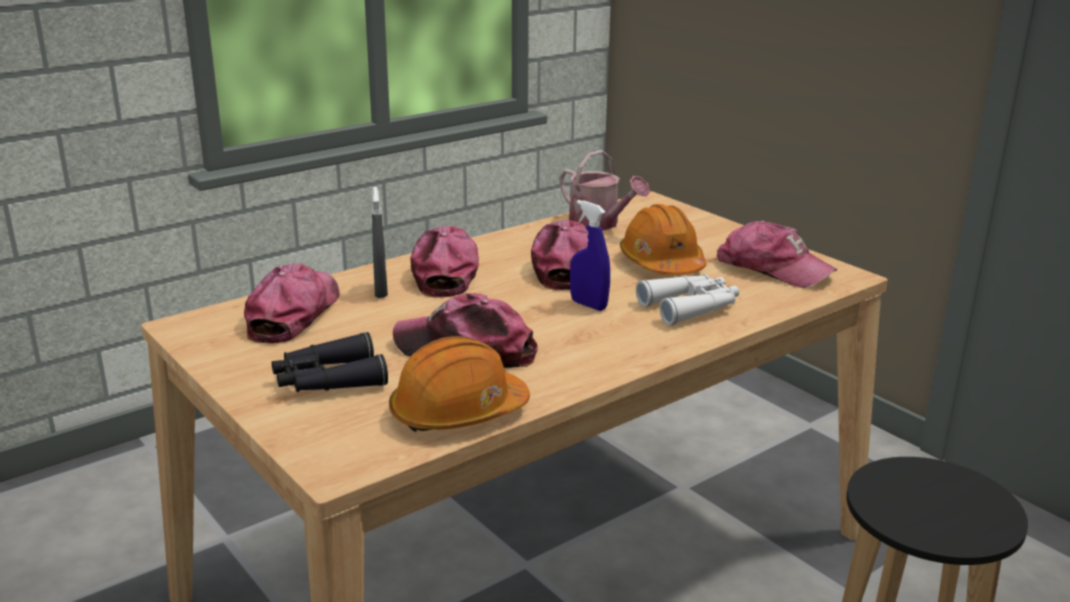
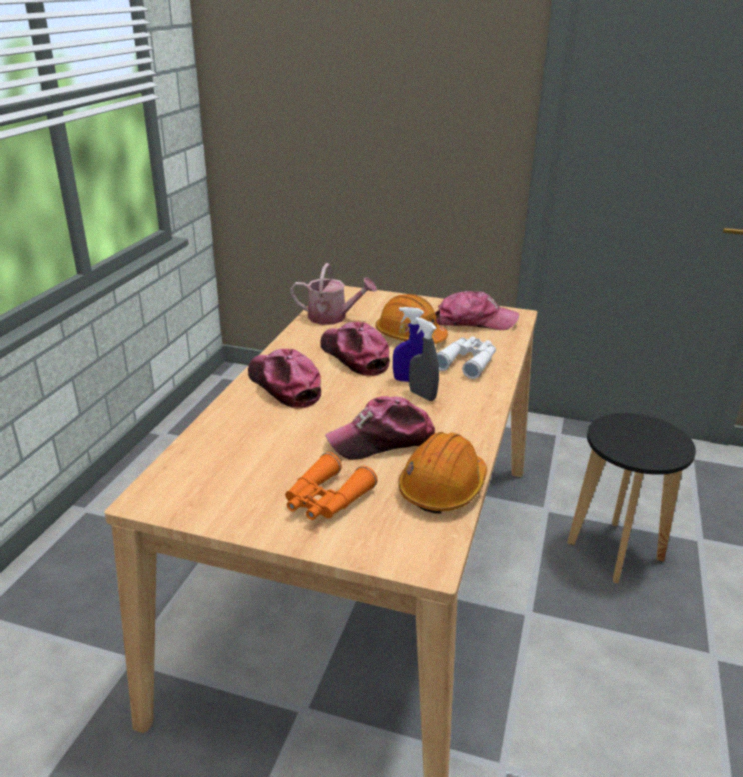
camera: 35 degrees left, 5 degrees up
(293, 314) = (222, 457): cap -> none
(328, 380) = (326, 500): black binoculars -> orange binoculars
(381, 291) = (259, 415): grey spray bottle -> grey spray bottle (422, 395)

